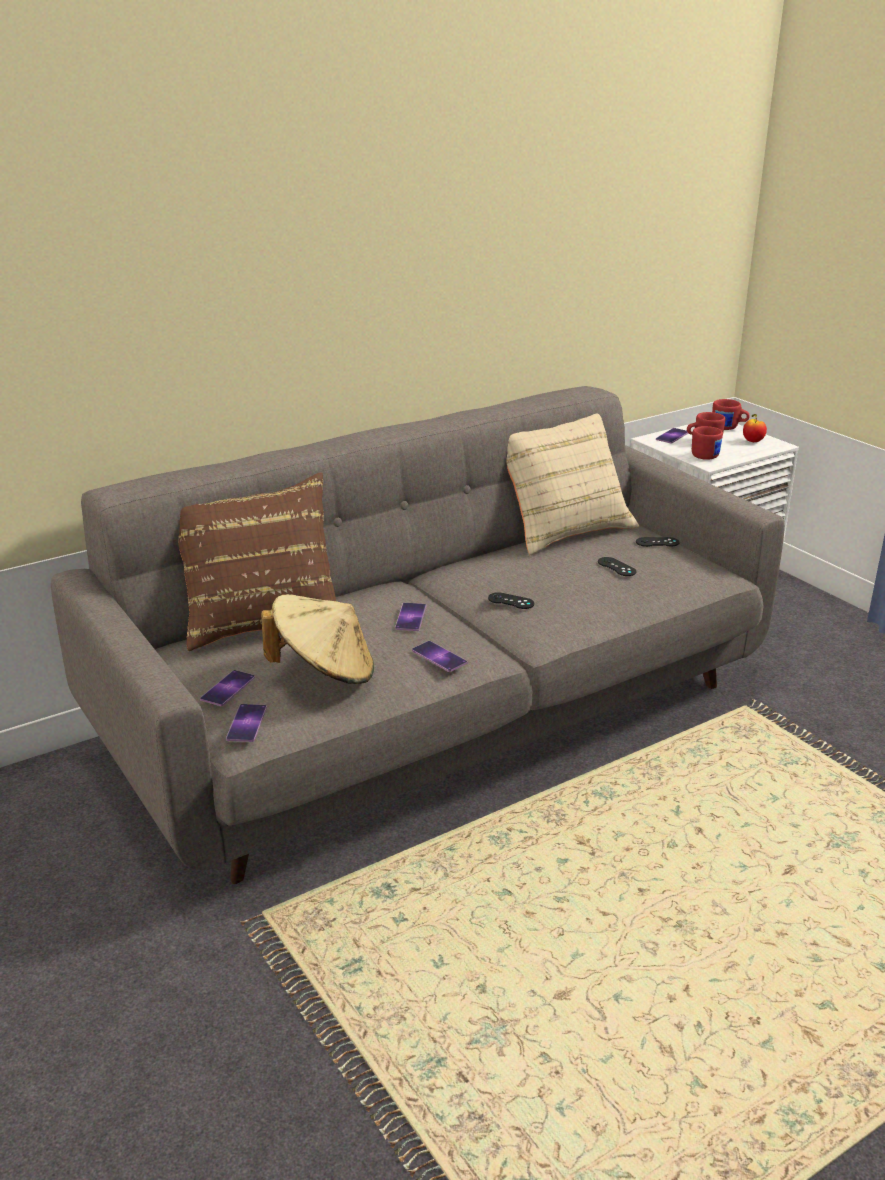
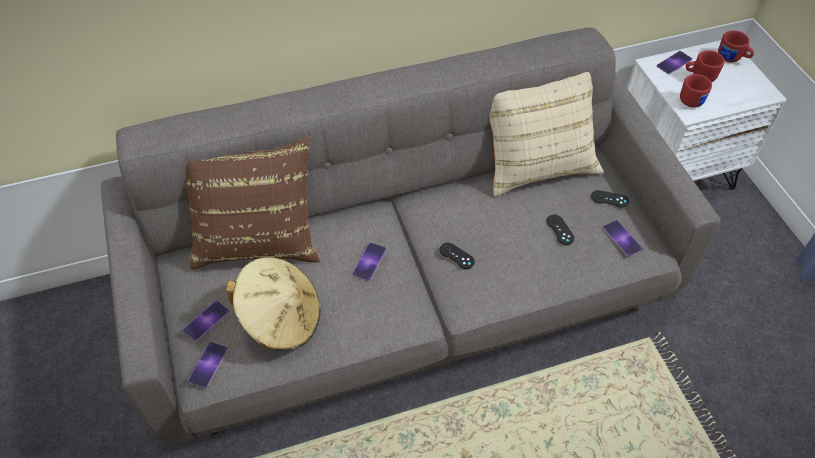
camera: 15 degrees right, 25 degrees up
(439, 656) = (374, 317): phone -> phone (622, 238)
(753, 441) = (746, 84): apple -> none

